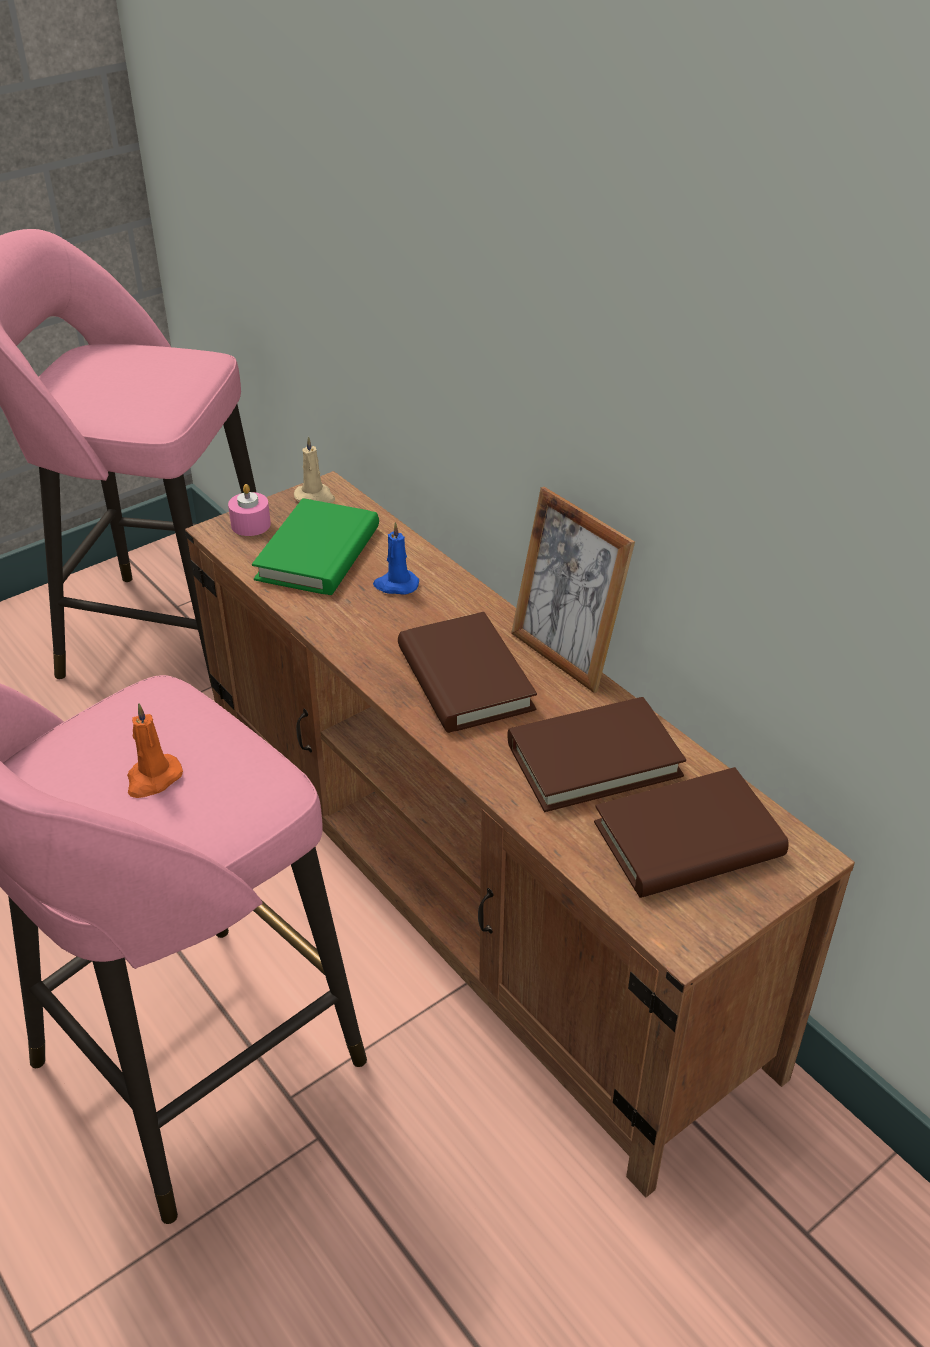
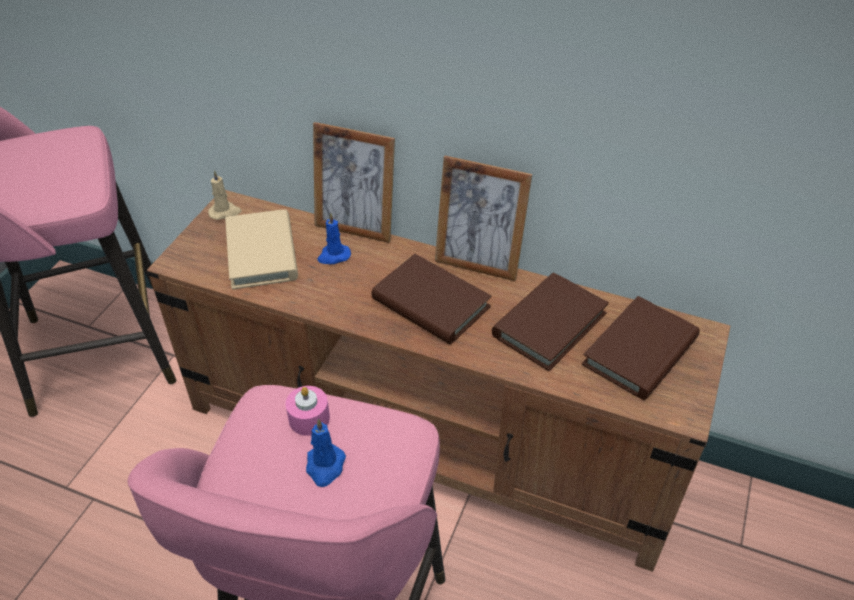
camera: 30 degrees left, 5 degrees up
(153, 779) = (325, 466): orange candle -> blue candle
(251, 524) = (195, 249): pink candle -> pink candle (309, 418)
(318, 554) = (262, 253): green book -> beige book
(450, 562) = (356, 227): none -> picture frame

